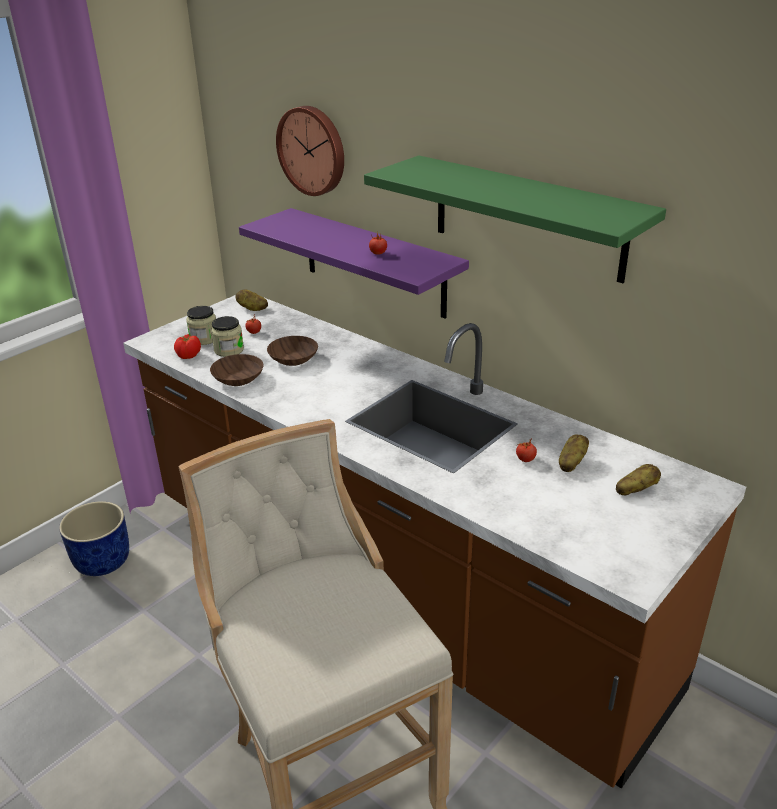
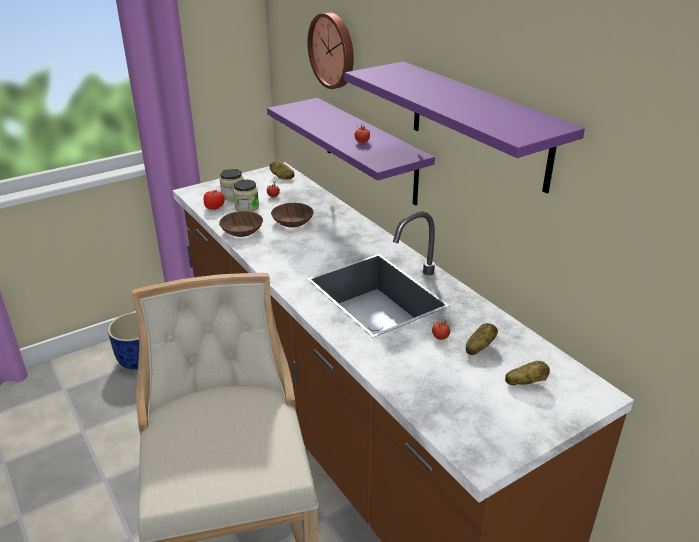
camera: 15 degrees right, 0 degrees up
(527, 218) = (478, 124): green shelf -> purple shelf

